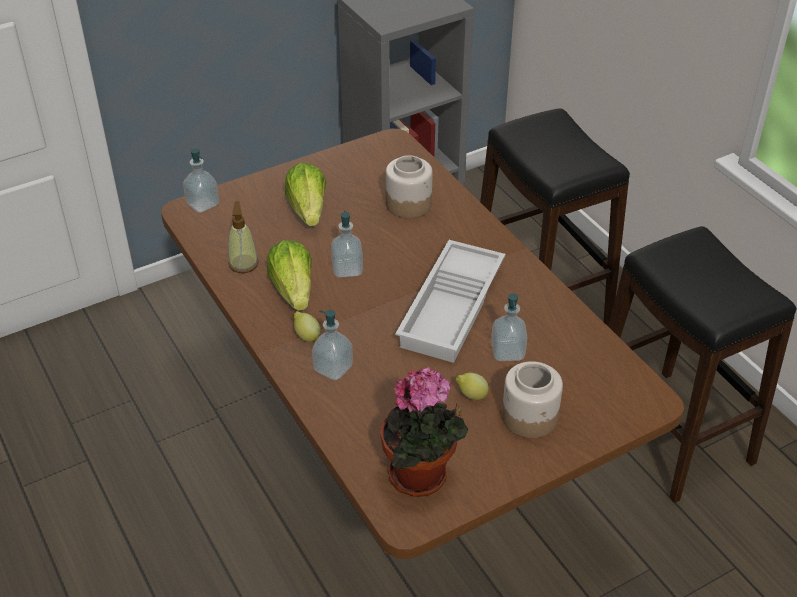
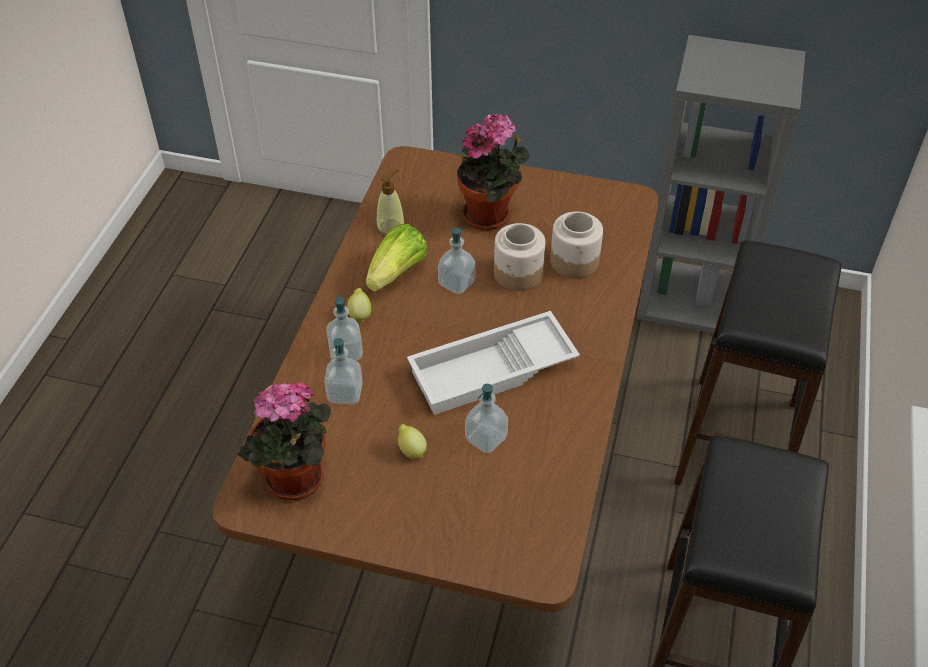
camera: 45 degrees right, 5 degrees up
(203, 204) = (423, 162): soap dispenser -> soap dispenser (345, 393)
(308, 210) = (490, 216): lettuce -> potted plant
(530, 417) = (430, 503): jar -> jar (518, 274)

